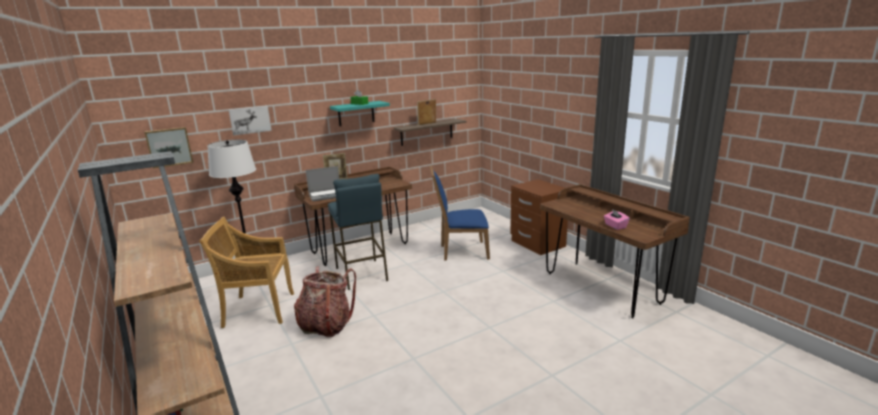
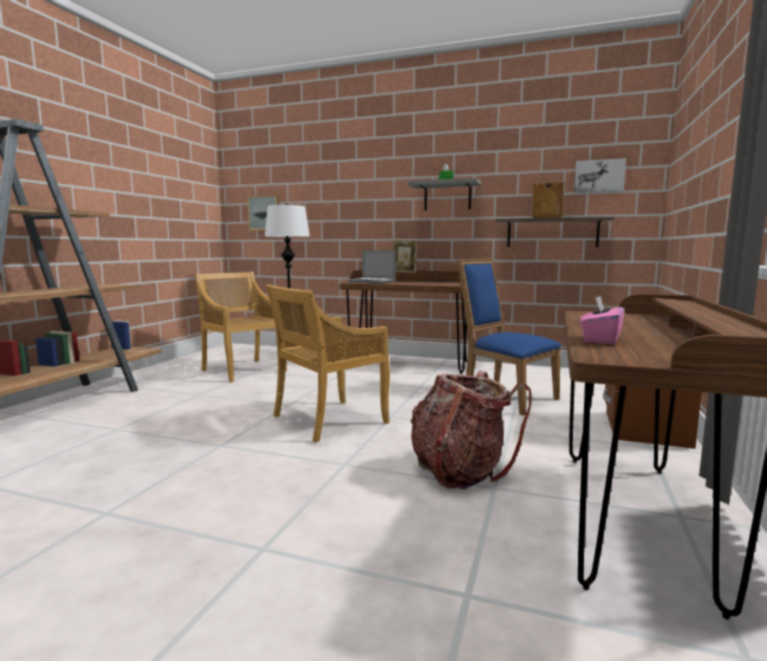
camera: 50 degrees right, 10 degrees down
(250, 120) = (331, 194): picture -> picture (599, 176)
(326, 325) = (246, 395): backpack -> backpack (460, 471)
(356, 113) = (447, 196): turquoise shelf -> grey shelf
(361, 274) = (361, 378): blue stool -> none
(422, 311) = (328, 420): none -> beige chair

